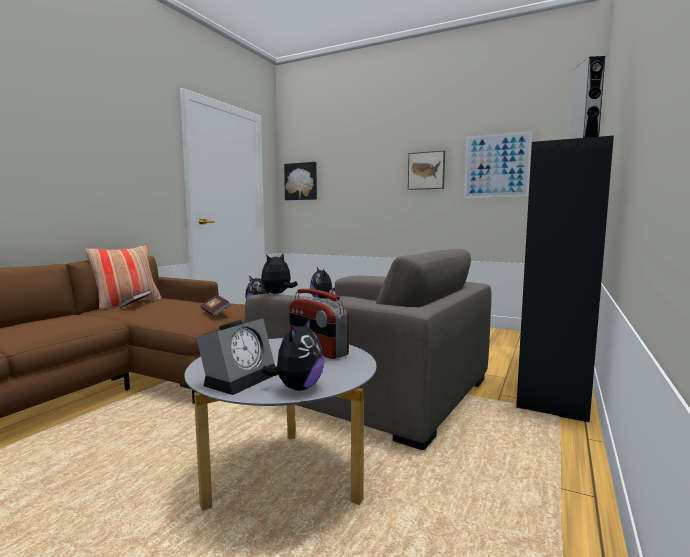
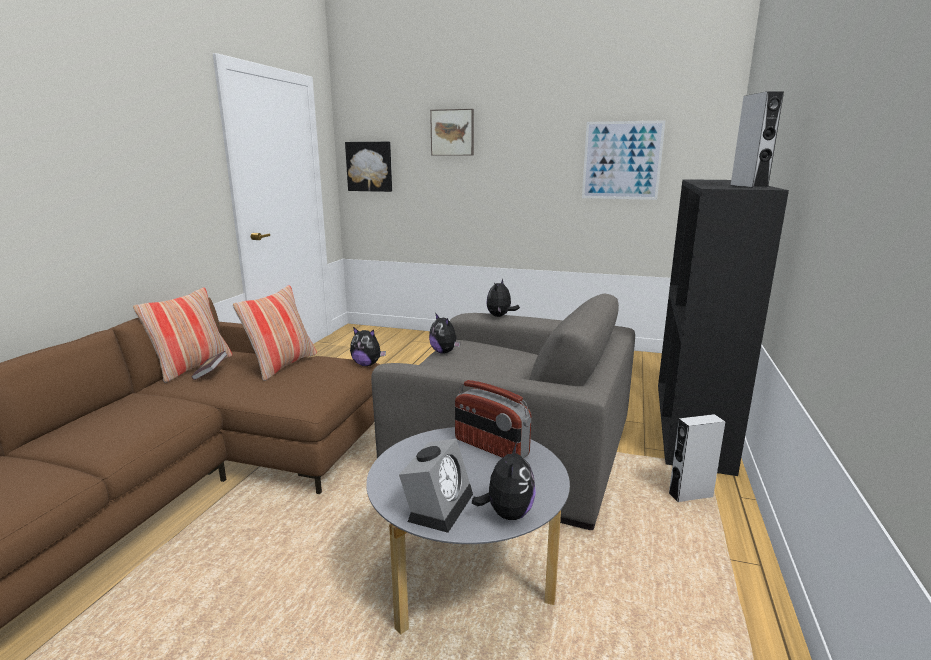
camera: 10 degrees left, 10 degrees up
(192, 304) = (282, 365): none -> pillow
(215, 312) = (324, 381): book -> none
(277, 294) = (412, 365): plush toy -> plush toy (500, 316)
(426, 170) = (536, 161): picture -> picture (452, 132)
(534, 433) = (690, 496): none -> grey speaker

